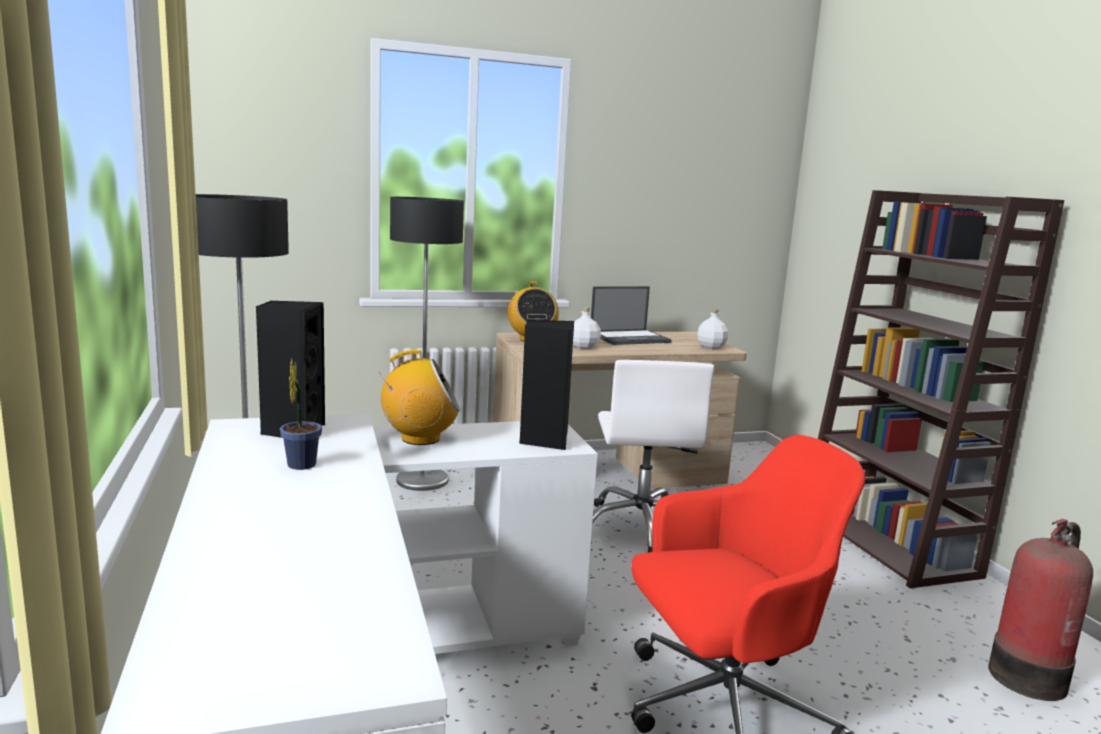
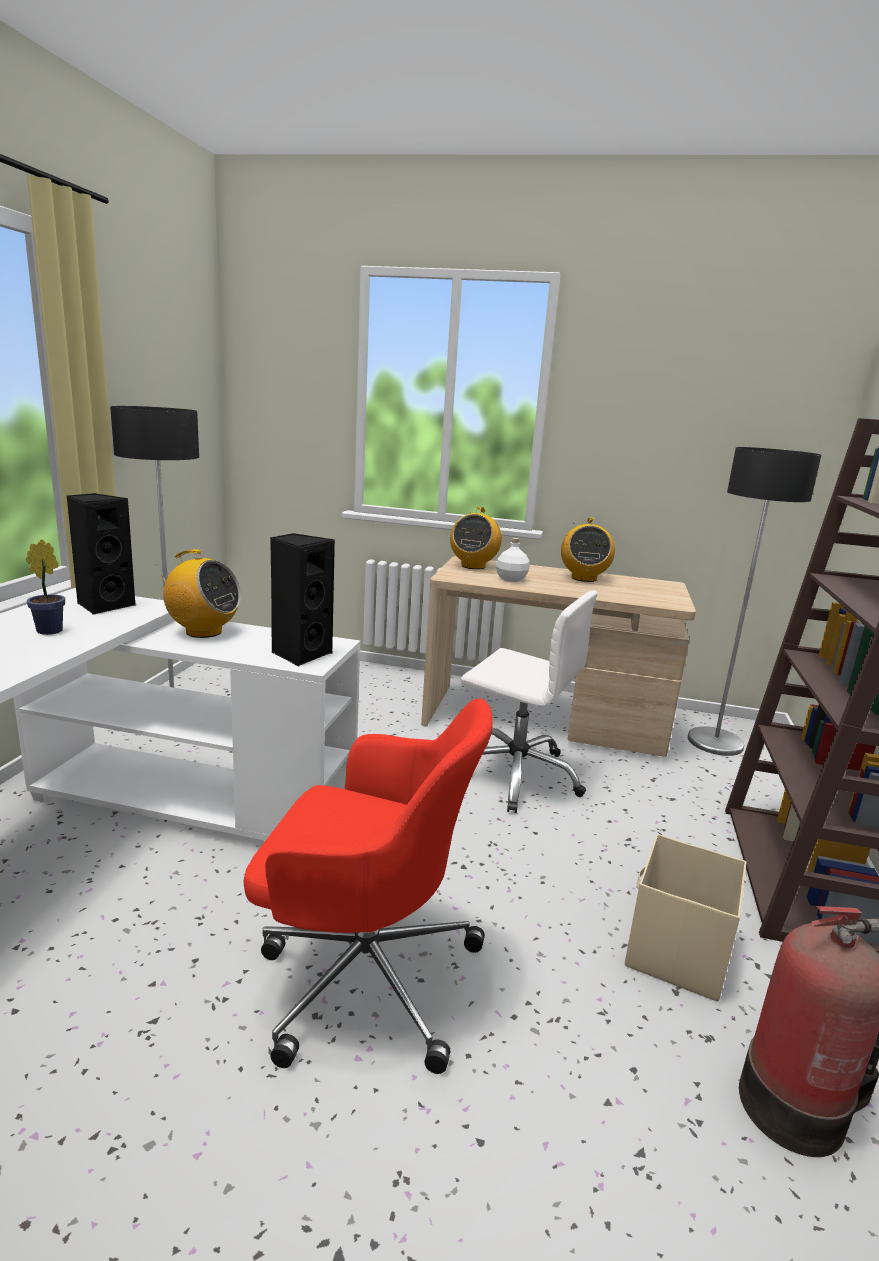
camera: 30 degrees right, 5 degrees up
(422, 480) = (372, 683): floor lamp -> floor lamp (715, 743)
(630, 338) = (583, 578): laptop -> radio
(641, 527) = (516, 775): white office chair -> white office chair turned 90 degrees counterclockwise
(711, 347) = (661, 599): white bottle -> none
(881, 616) = (675, 953): none -> beige storage box

